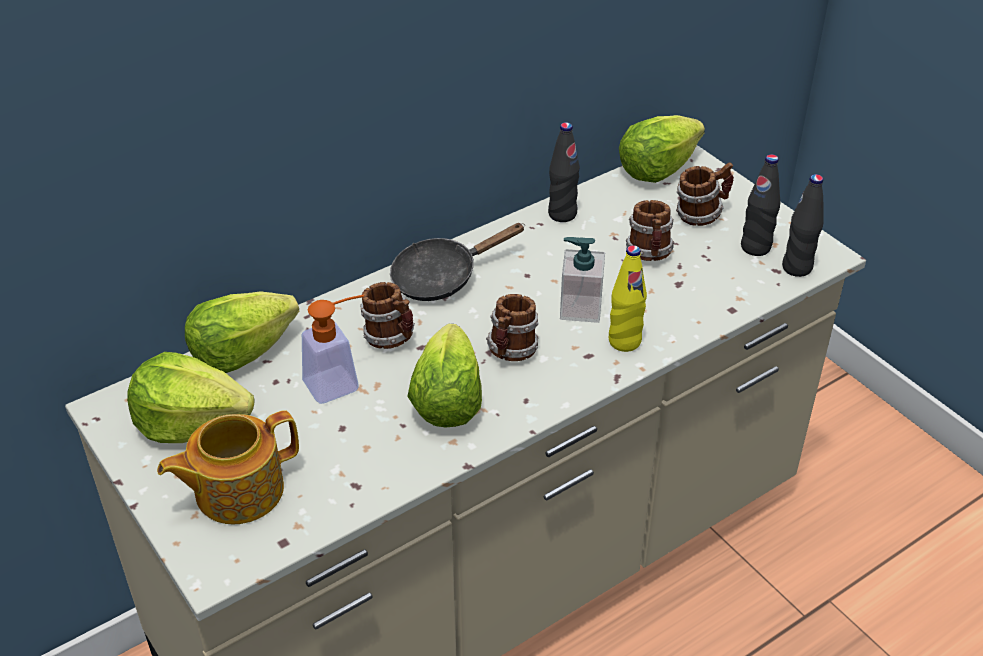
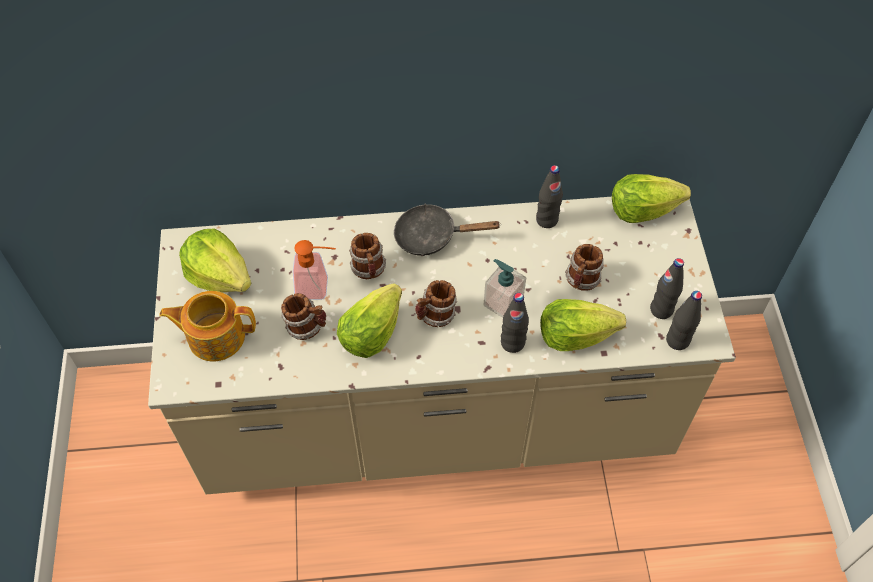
camera: 30 degrees right, 15 degrees up
(241, 353) = (276, 238): lettuce -> lettuce (574, 335)
(624, 341) = (512, 343): yellow bottle -> black bottle
(700, 215) = (643, 264): mug -> mug (307, 327)

